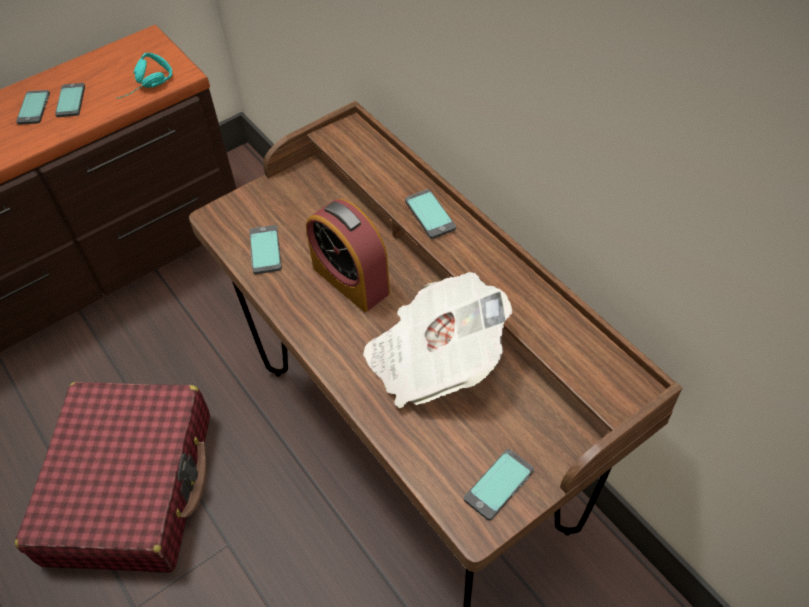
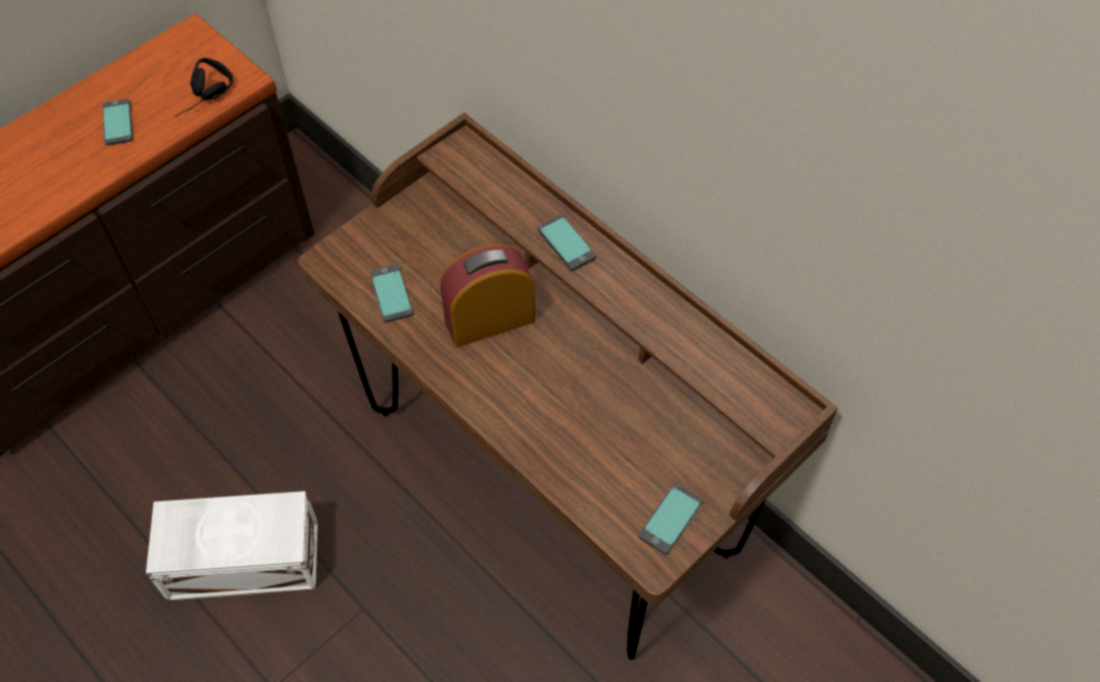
camera: 10 degrees left, 5 degrees up
(34, 108) = (75, 135): phone -> none
(131, 486) = (241, 558): red suitcase -> white storage box
(148, 88) = (207, 100): turquoise headphones -> black headphones
(351, 280) = (490, 320): alarm clock -> alarm clock turned 120 degrees clockwise
(434, 360) = (589, 399): newspaper -> none

